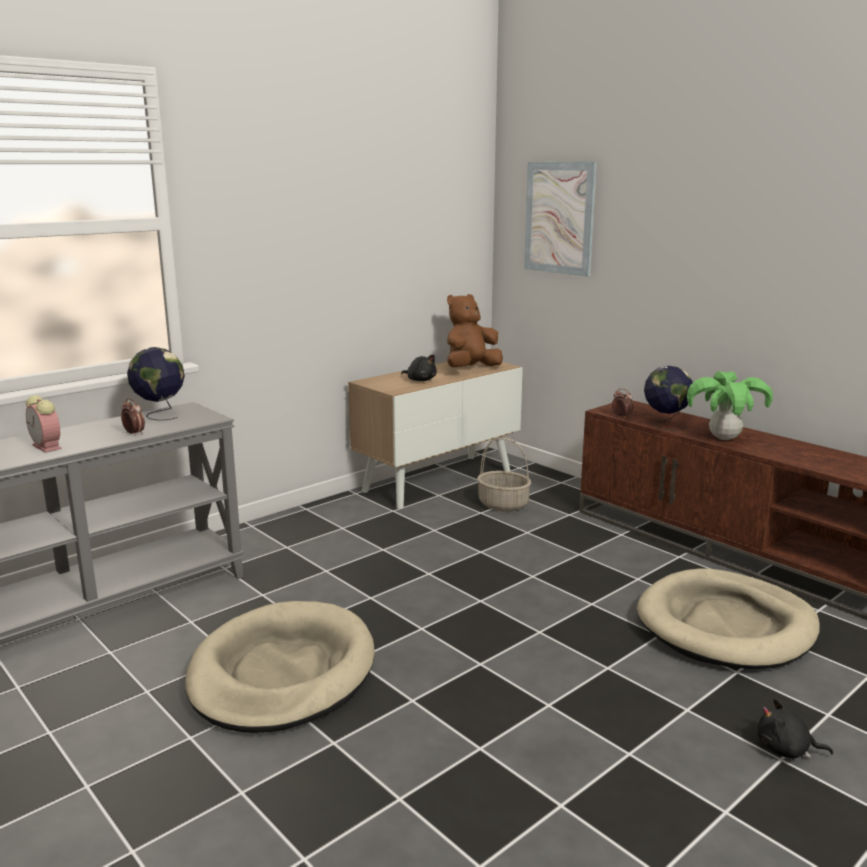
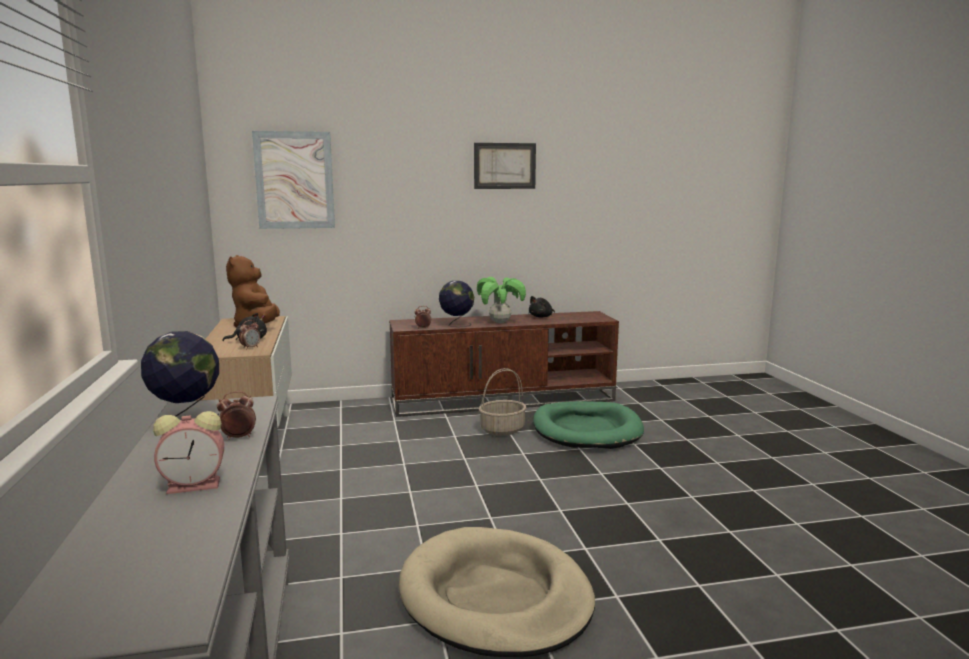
camera: 60 degrees left, 5 degrees down
(402, 385) = (250, 348): none -> alarm clock
(504, 504) = (342, 434): basket -> basket (502, 429)
(726, 625) = (586, 430): beige dog bed -> green dog bed
(786, 749) = (710, 458): black plush toy -> black plush toy (541, 317)
(802, 210) = (504, 166): none -> picture

